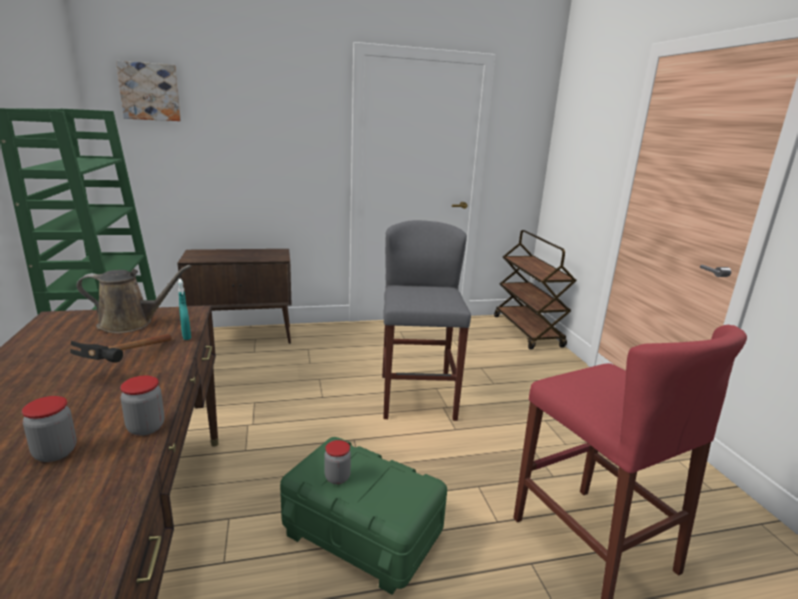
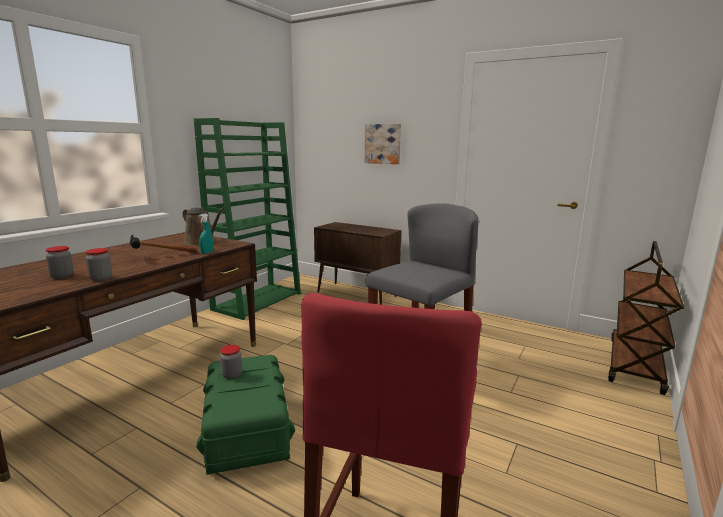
camera: 45 degrees right, 5 degrees down
(150, 92) = (326, 111): picture -> picture (383, 144)

